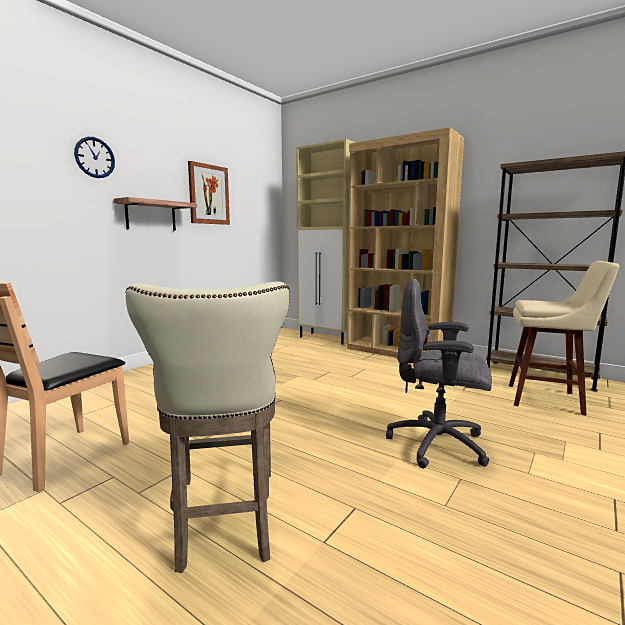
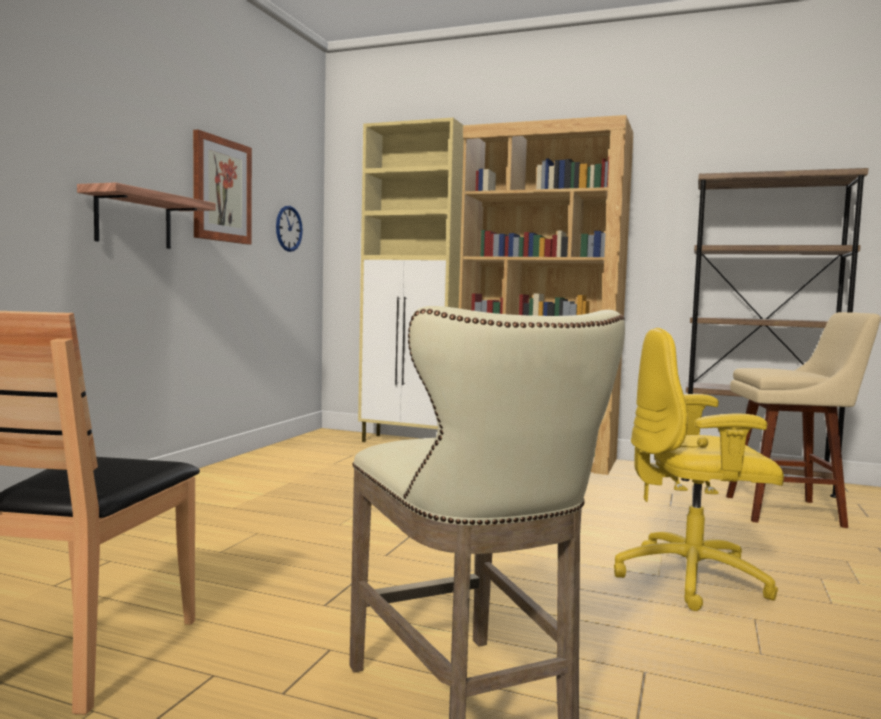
camera: 15 degrees left, 5 degrees down
(94, 157) = (51, 108): wall clock -> wall clock (288, 228)
(439, 445) = (694, 579): grey office chair -> yellow office chair

